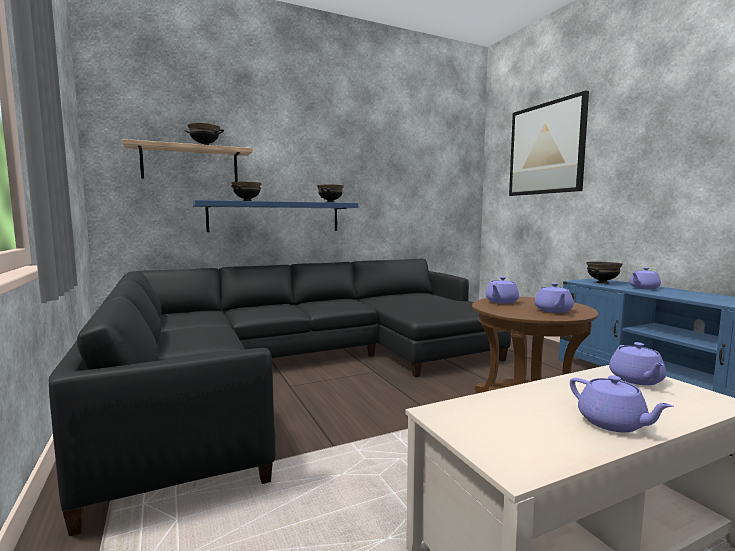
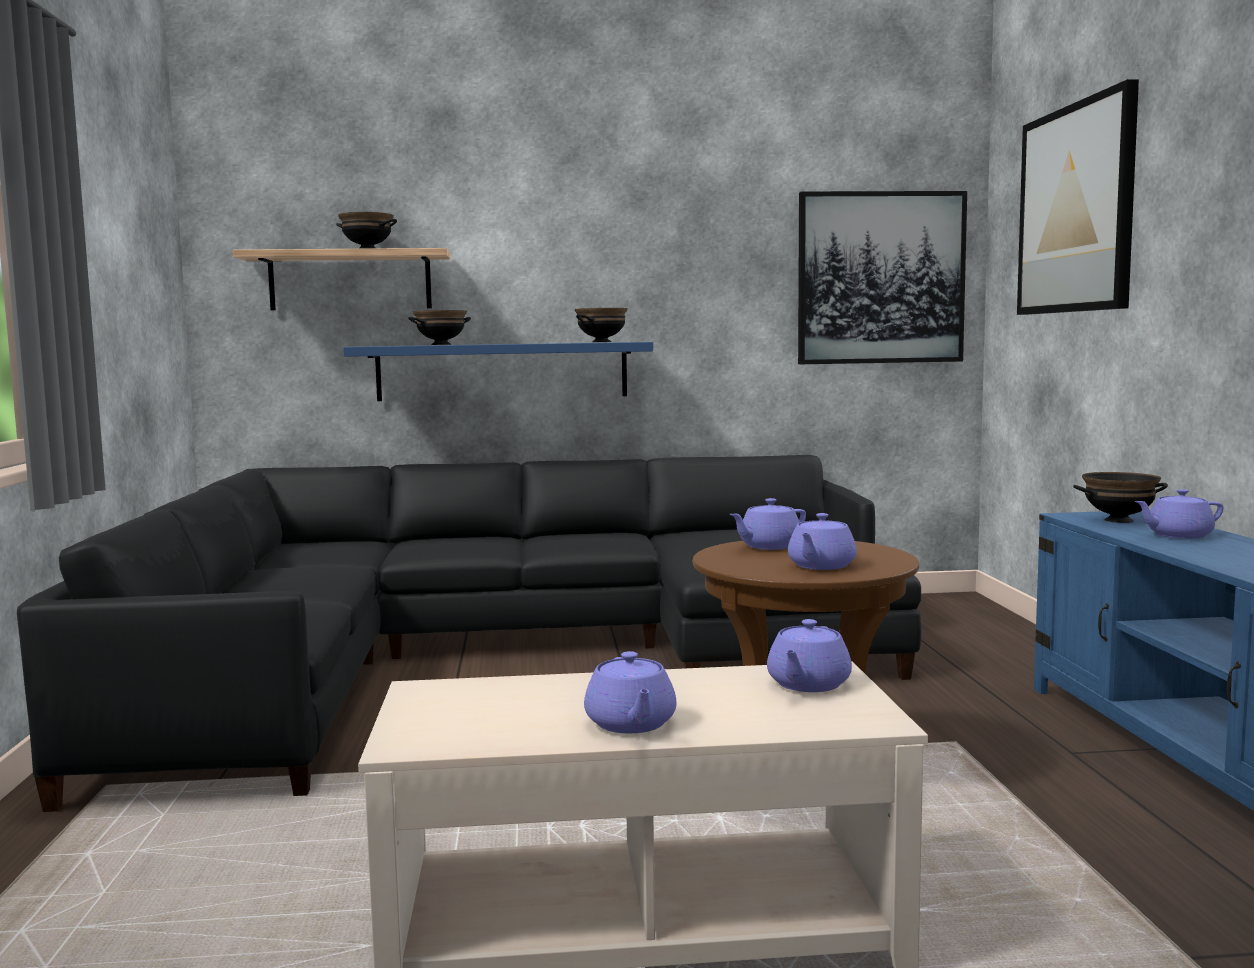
camera: 20 degrees right, 0 degrees up
(444, 178) = (880, 278): none -> picture

